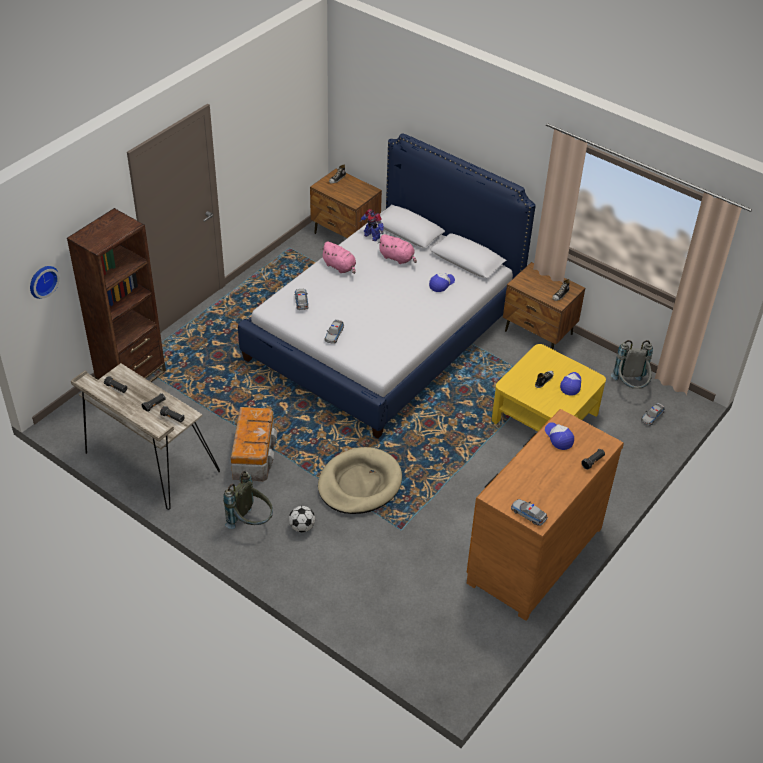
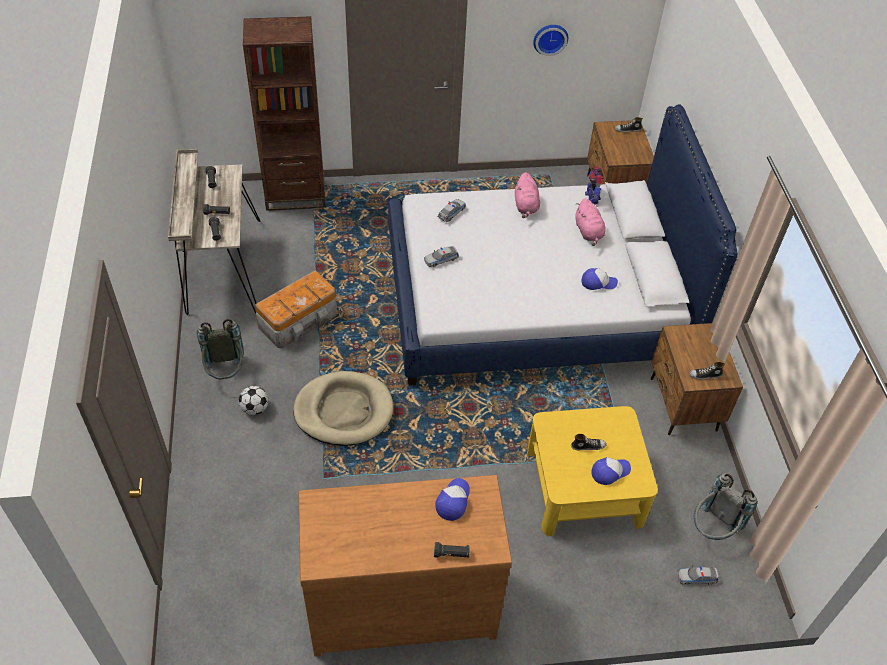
camera: 45 degrees right, 5 degrees up
(42, 280) = (212, 49): wall clock -> wall clock (550, 38)
(528, 514) = (318, 548): toy car -> none

